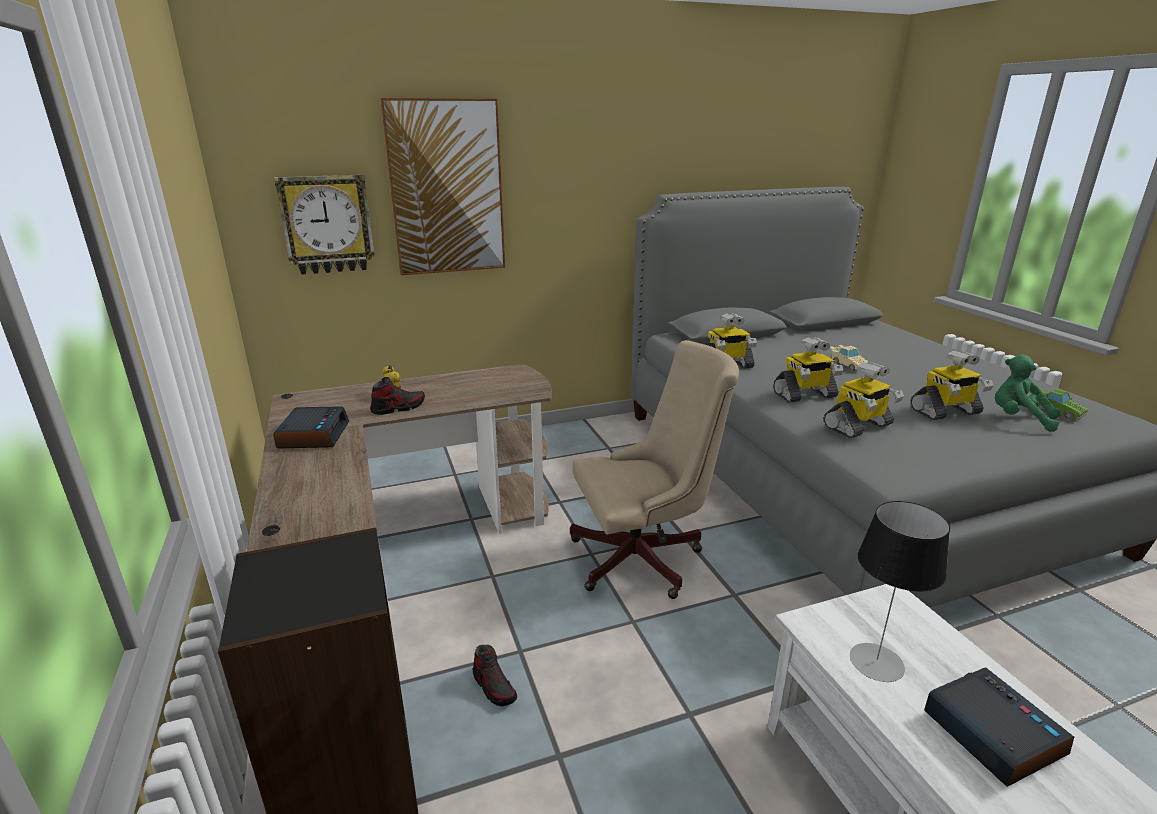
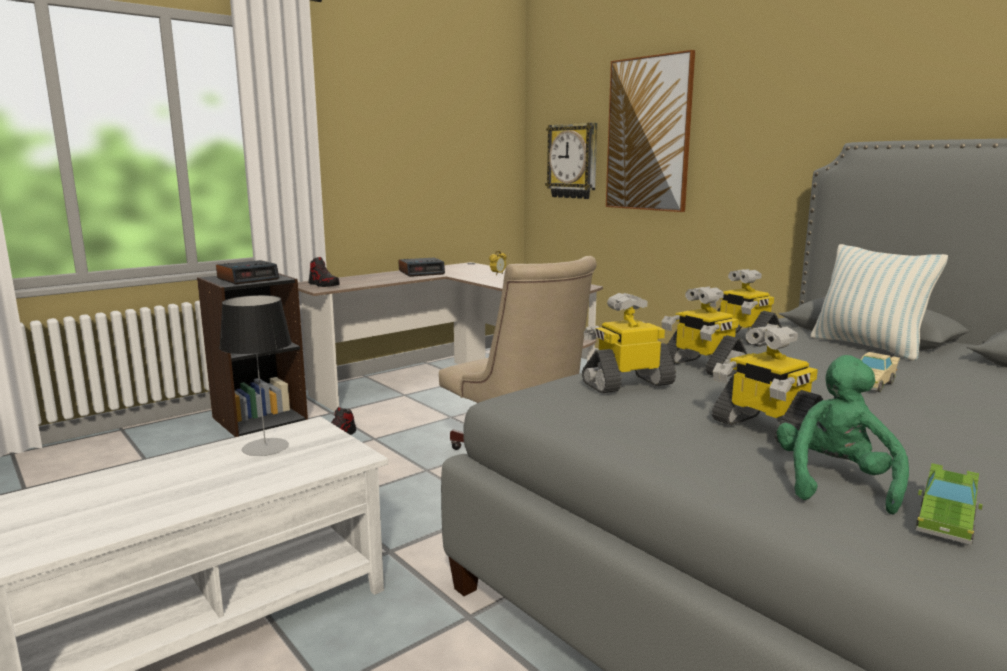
camera: 70 degrees right, 10 degrees down
(398, 408) = (477, 277): shoe -> shoe (324, 285)
(759, 343) = (867, 347): none -> pillow
(858, 426) = (627, 383): toy robot -> toy robot turned 120 degrees clockwise
(990, 733) = (182, 483): alarm clock -> alarm clock (248, 279)

